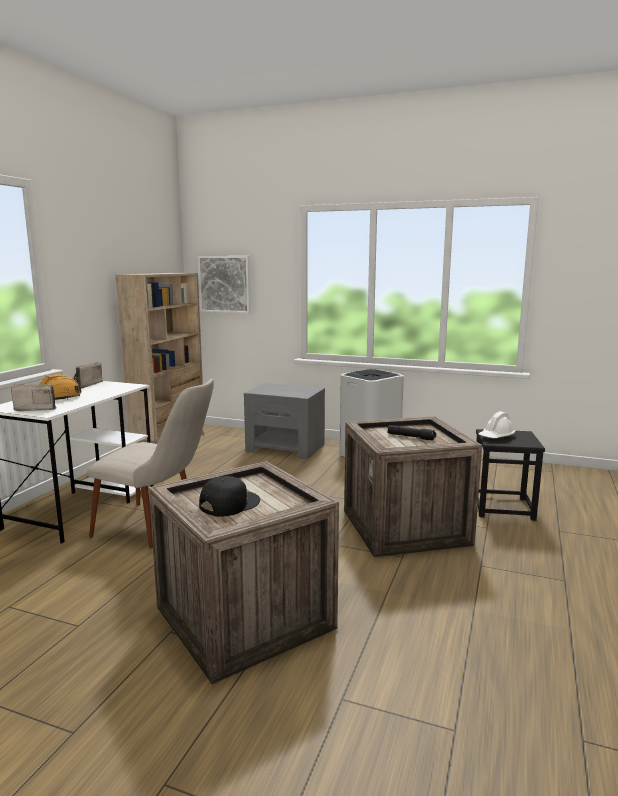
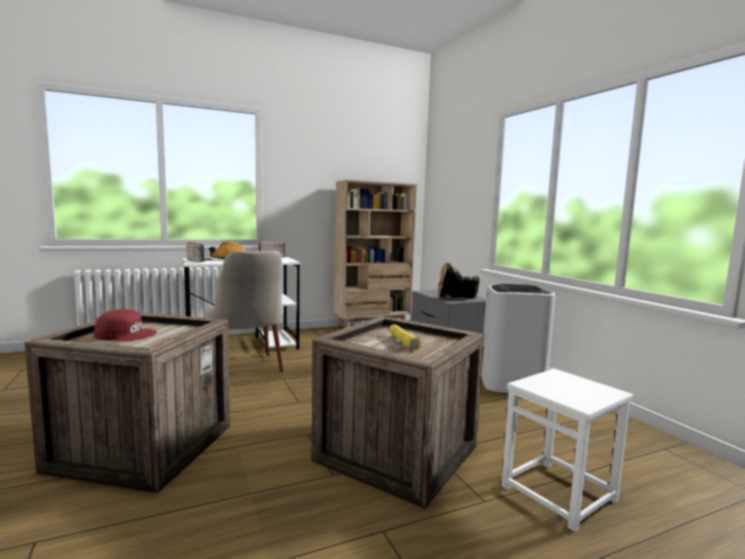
camera: 45 degrees right, 5 degrees down
(225, 284) = (445, 195): picture -> none
(229, 504) = (126, 334): black cap -> red cap
(301, 393) = (456, 299): none -> black boot
(411, 437) = (404, 342): black flashlight -> yellow flashlight
(496, 436) = (553, 381): white hard hat -> none
(502, 507) = (559, 493): black stool -> white stool

